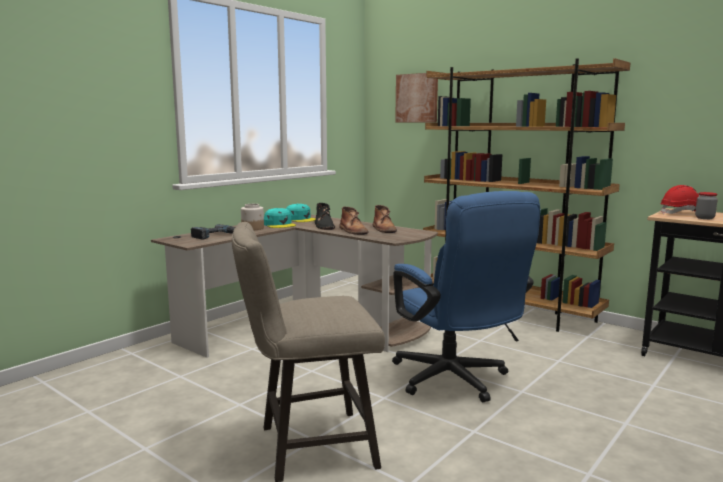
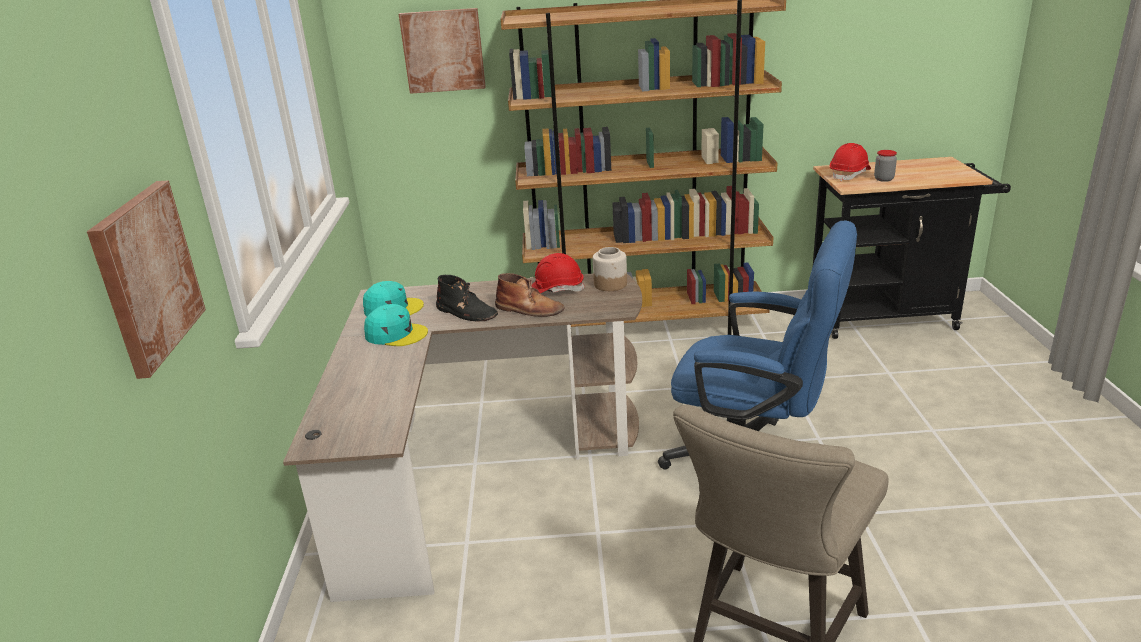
camera: 40 degrees left, 15 degrees up
(101, 117) = (146, 275): none -> picture
(215, 236) = (369, 403): power drill -> none
(253, 228) = (379, 359): jar -> jar (610, 284)
(384, 229) = (556, 290): brown boot -> red hard hat

